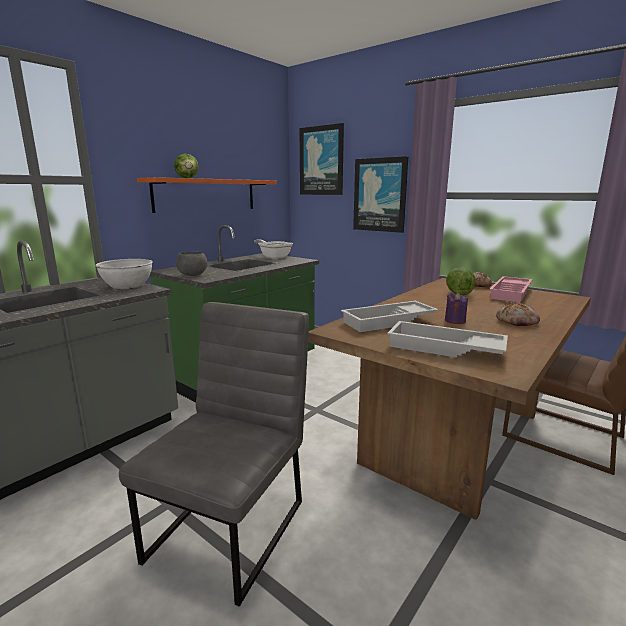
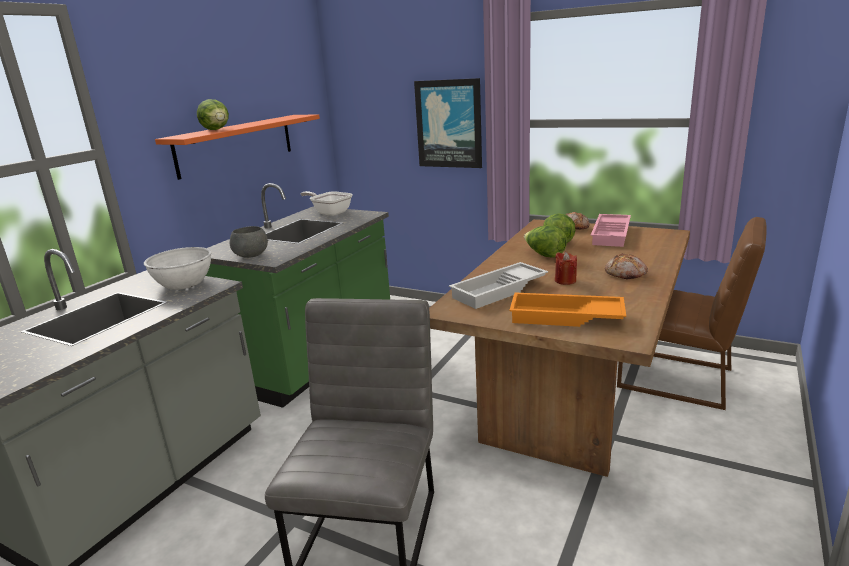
camera: 10 degrees left, 5 degrees up
(321, 161) = (370, 82): picture -> none
(442, 301) = (544, 255): none -> lettuce
(444, 348) = (565, 317): white tray -> orange tray
(455, 321) = (565, 281): purple candle -> red candle

